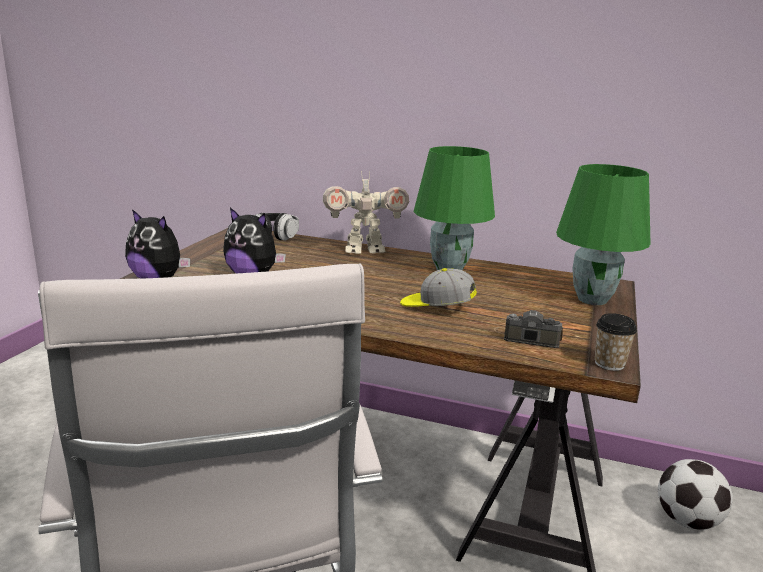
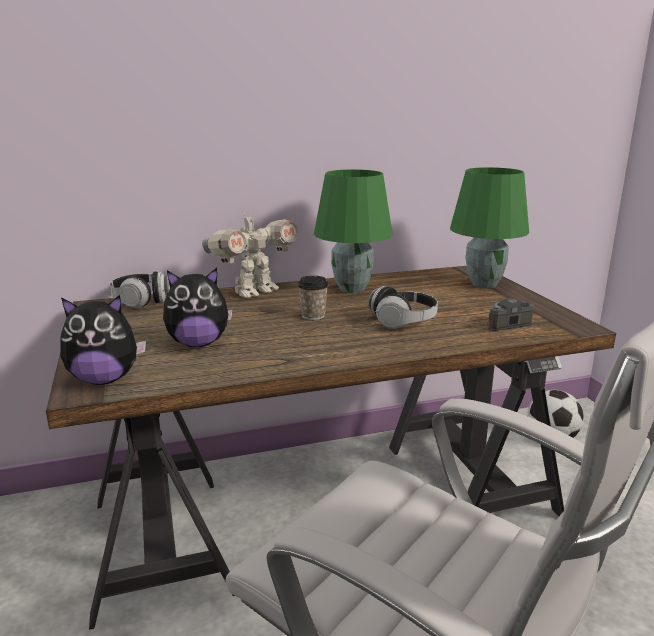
camera: 35 degrees left, 0 degrees up
(436, 307) = (403, 321): cap -> headphones
(609, 364) = (577, 325): cup -> cup (313, 316)

